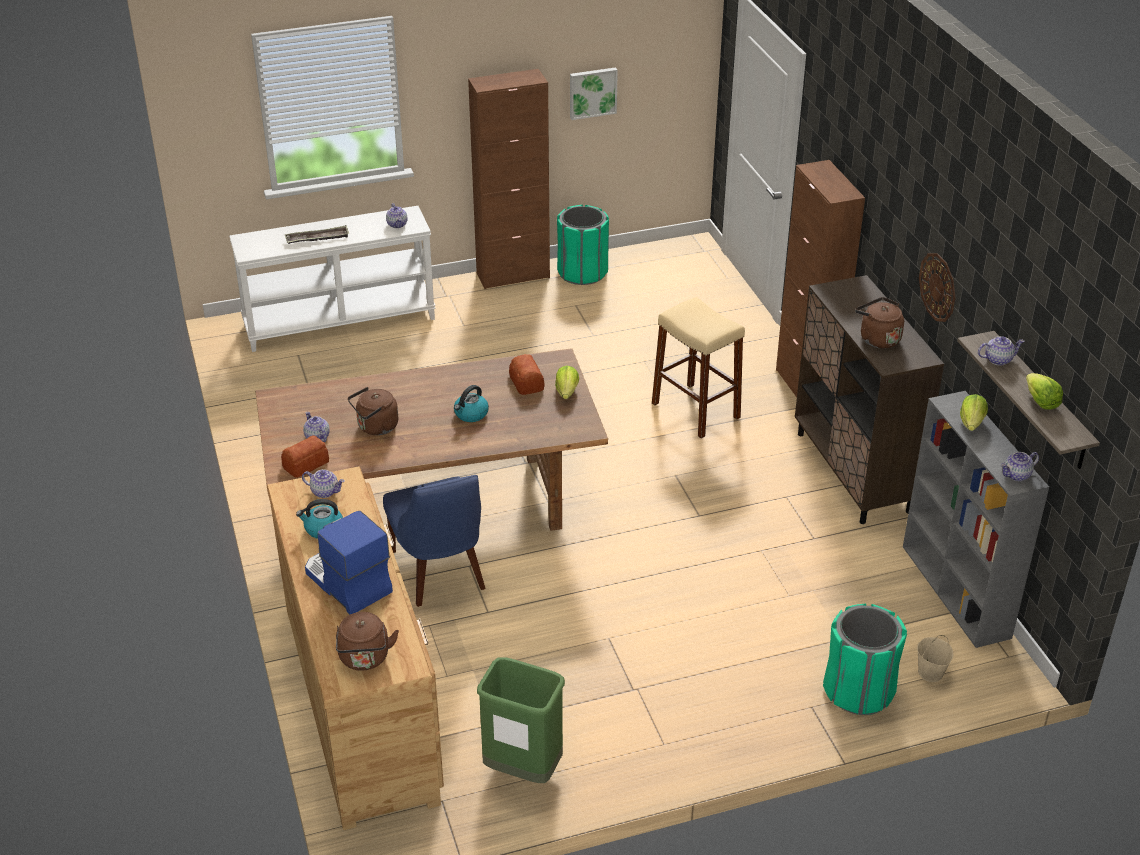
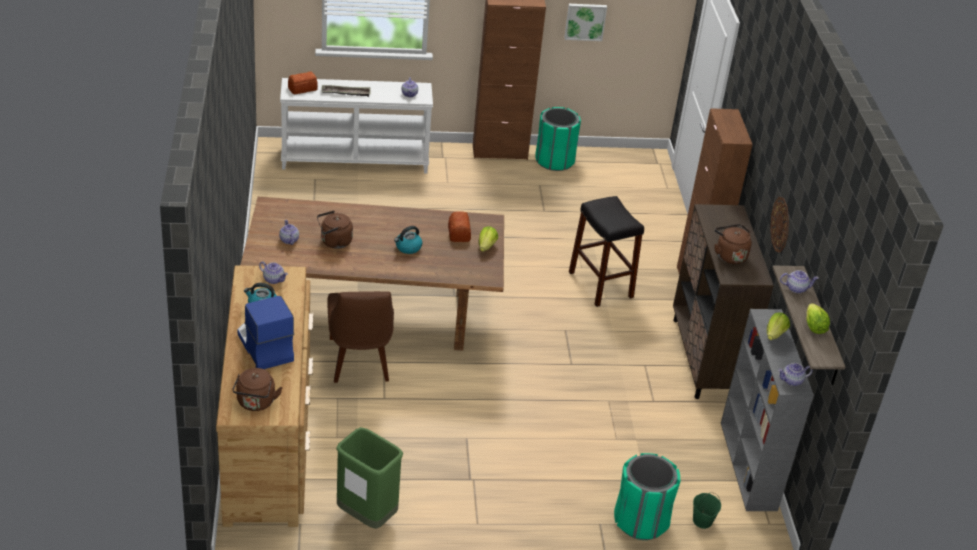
camera: 10 degrees right, 0 degrees up
(307, 464) = (274, 258): bread -> bread (303, 88)
(439, 573) = (359, 362): blue chair -> brown chair
(696, 410) = (601, 285): beige stool -> black stool
(931, 673) = (702, 521): beige bucket -> green bucket

